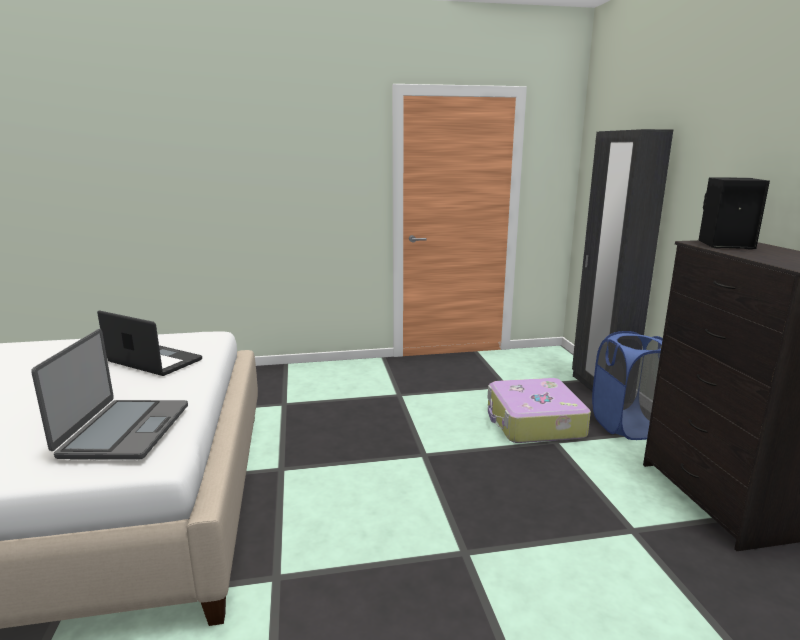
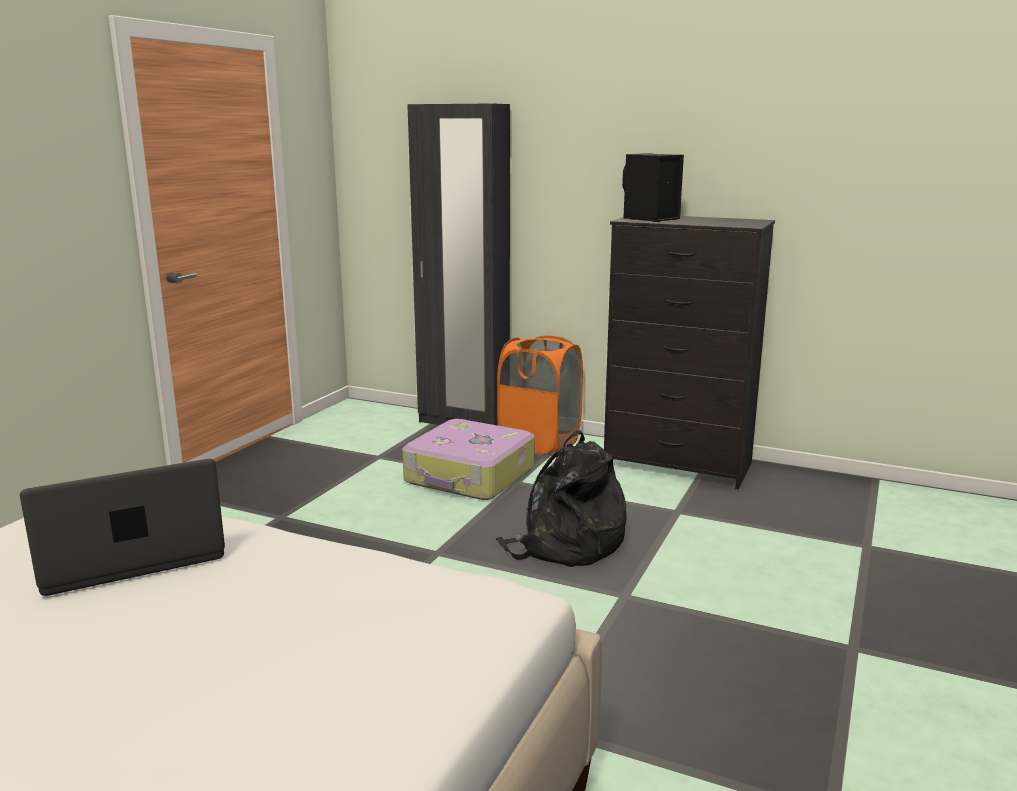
camera: 55 degrees left, 0 degrees up
(124, 430) = (402, 607): laptop -> none
(499, 497) = (566, 545): none -> black backpack
(627, 425) = (540, 443): blue laundry basket -> orange laundry basket

